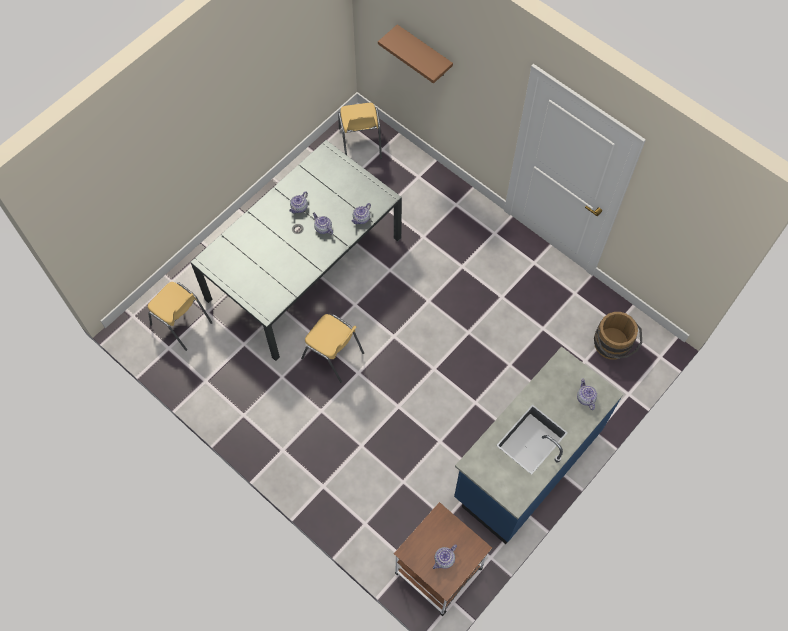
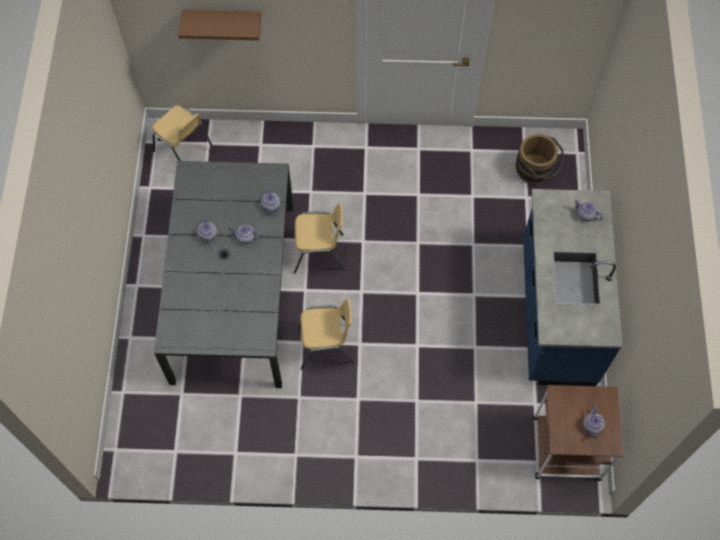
camera: 40 degrees left, 0 degrees up
(182, 324) = (168, 421): yellow chair -> yellow chair (319, 253)

